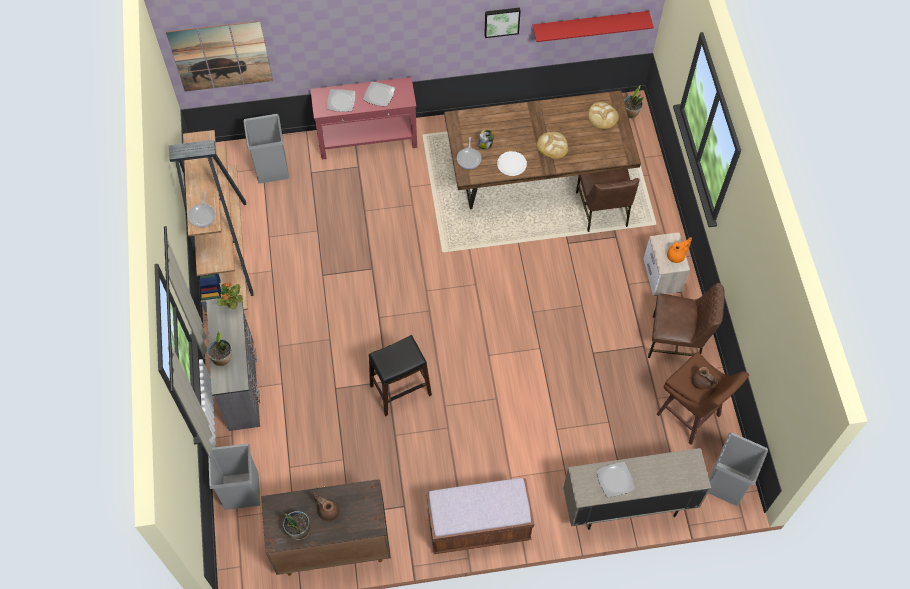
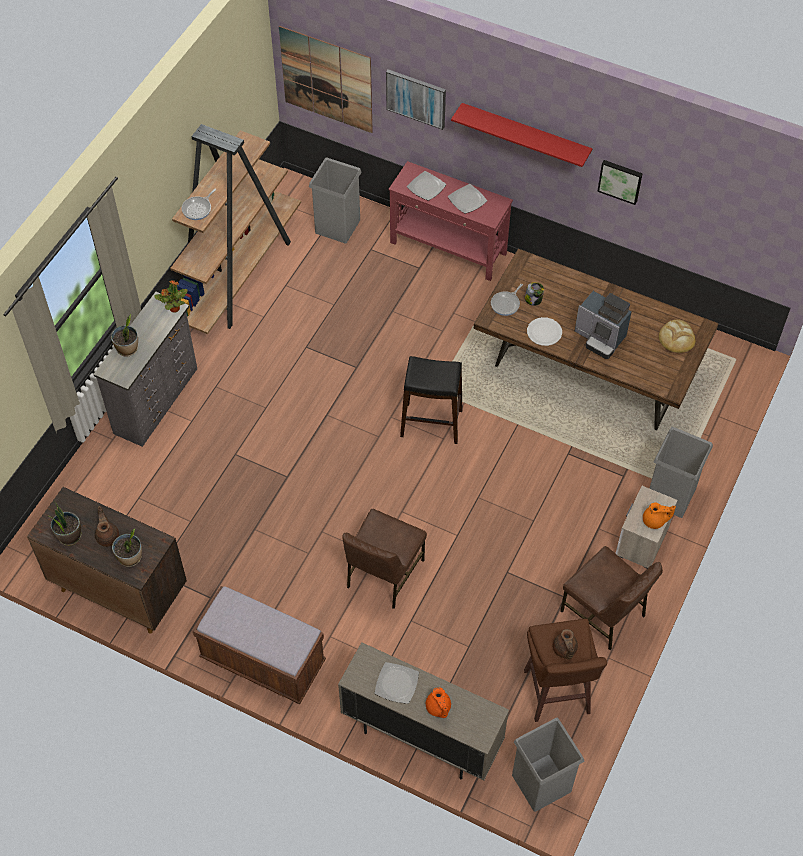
camera: 35 degrees right, 5 degrees down
(241, 490) = (82, 491): grey trash can -> grey trash can (671, 495)
(309, 35) = (416, 98): none -> picture
(400, 390) = (293, 492): black stool -> black stool (431, 423)
(552, 146) = (600, 338): bread -> coffee machine
(589, 25) = (719, 234): red shelf -> red shelf (525, 135)
(602, 210) = (630, 442): brown chair -> brown chair (383, 574)
(630, 113) = (739, 365): potted plant -> potted plant (130, 558)
(655, 478) = (438, 708): none -> orange teapot

